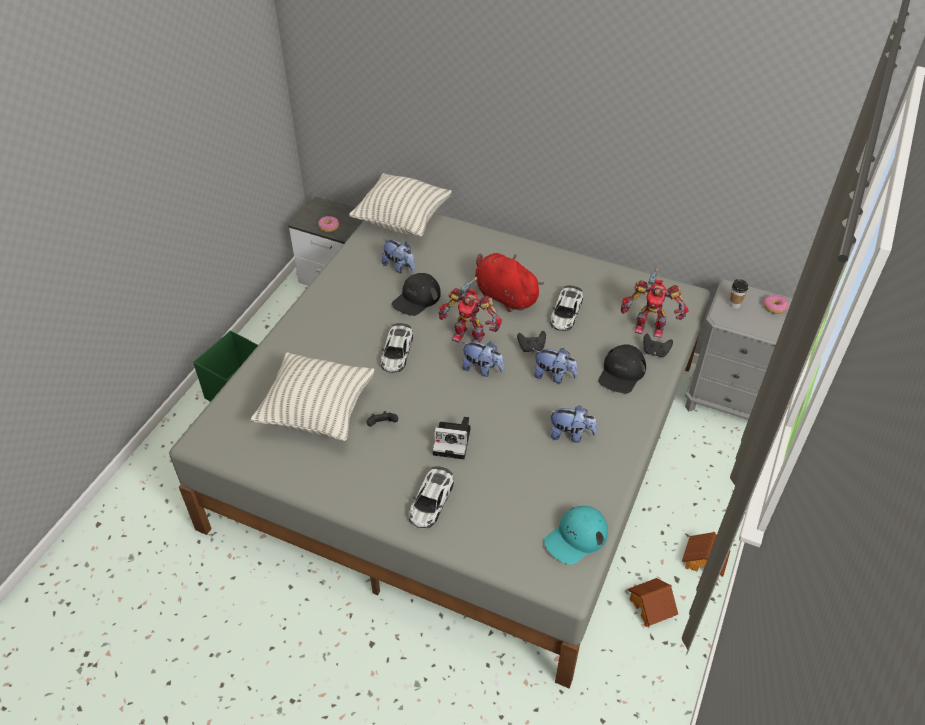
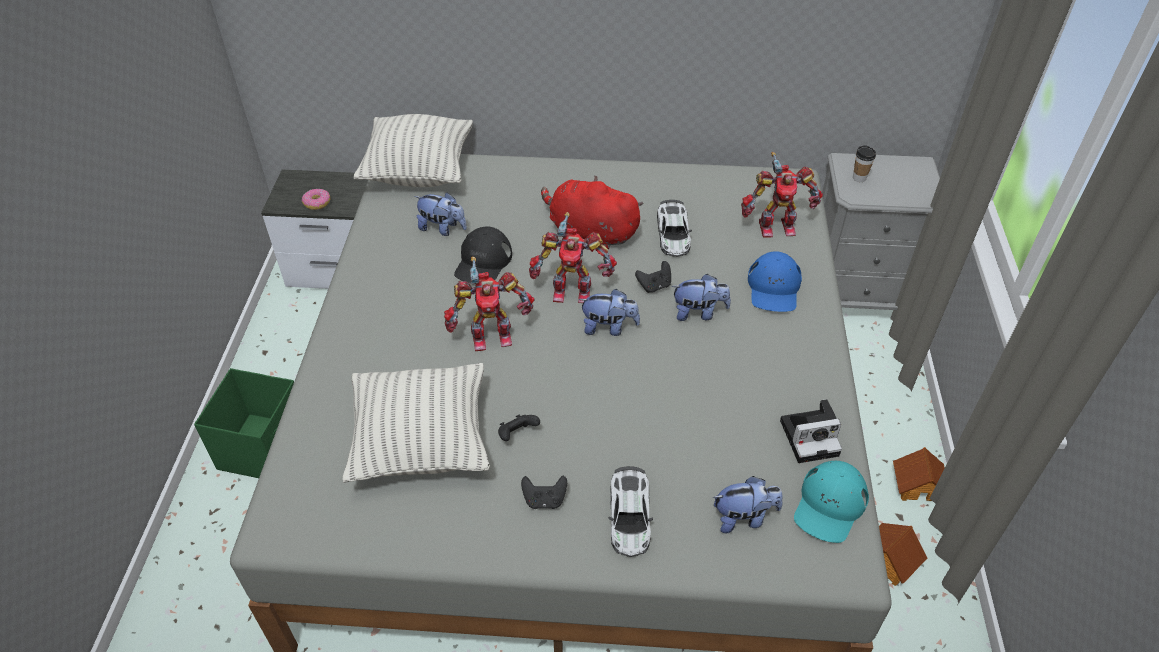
camera: 20 degrees left, 0 degrees up
(397, 352) = (490, 335): toy car -> toy robot
(453, 441) = (619, 428): camera -> camera (811, 436)
(571, 435) = (755, 378): plush toy -> plush toy (743, 518)
(621, 373) = (774, 288): black cap -> blue cap
(655, 352) = (798, 254): black game controller -> black game controller (544, 500)
(774, 307) = (902, 170): donut -> none

